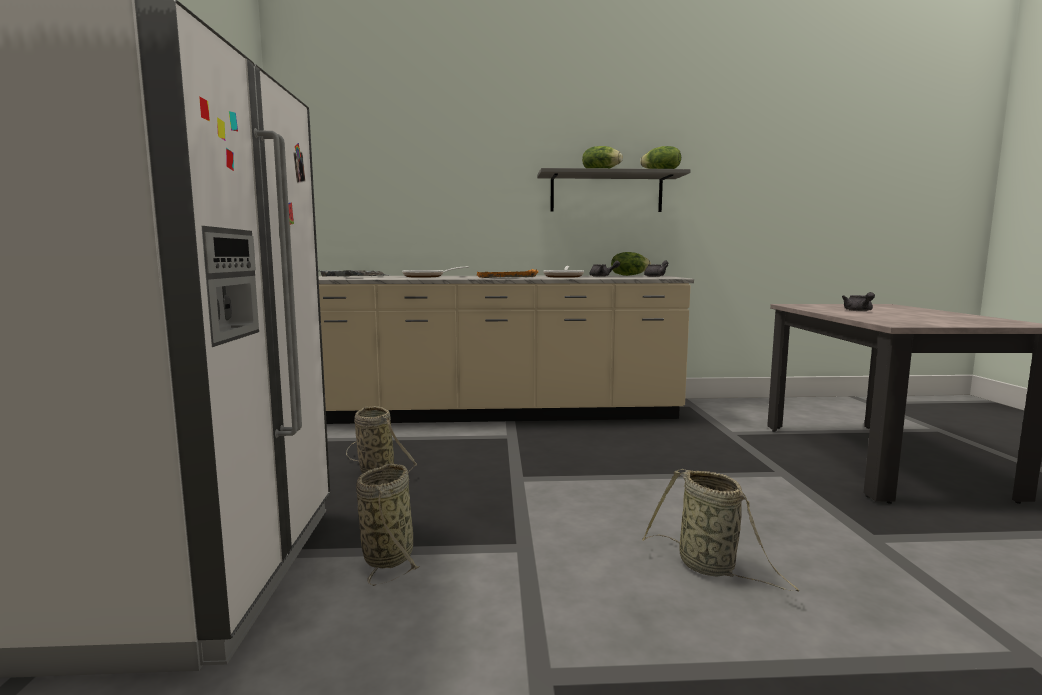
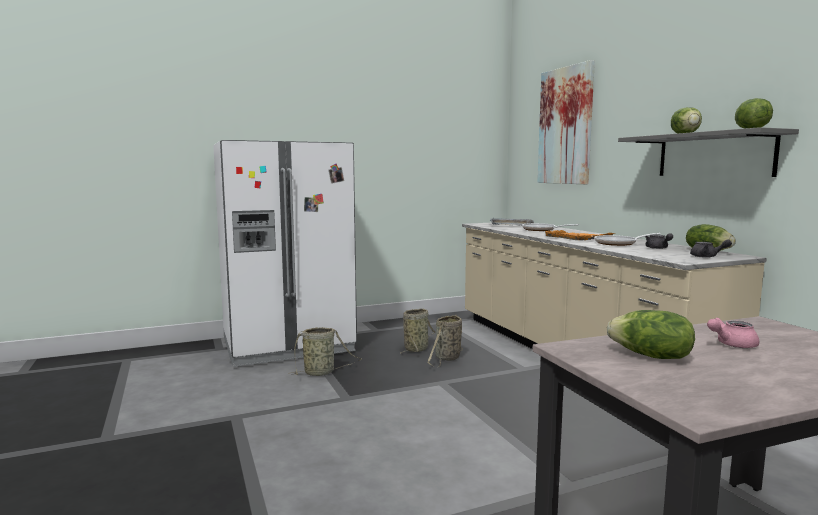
camera: 70 degrees right, 0 degrees up
(401, 150) = (565, 126): none -> picture
(711, 567) = (348, 451): basket -> basket (447, 358)
(859, 311) = (731, 344): grey teapot -> pink teapot
(906, 318) = (651, 356): none -> lettuce

